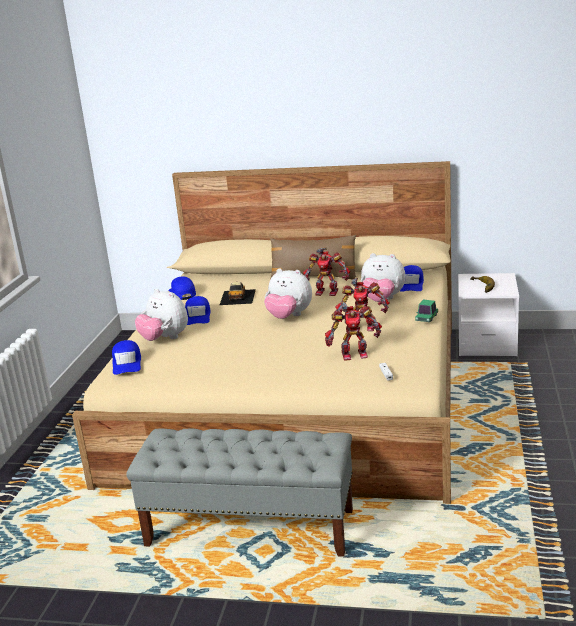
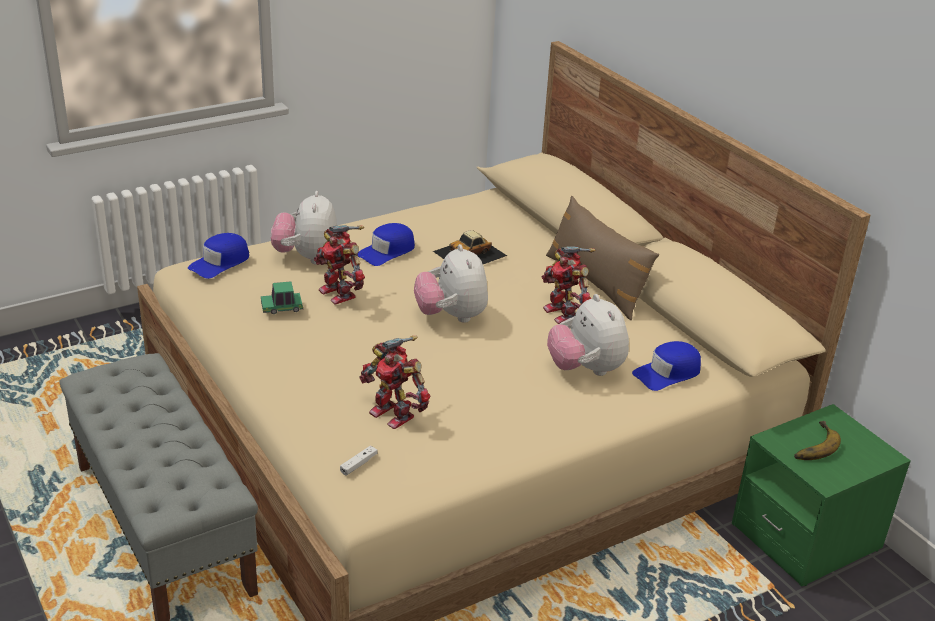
camera: 45 degrees right, 10 degrees up
(182, 293) = (442, 211): blue cap -> none
(362, 327) = (481, 387): toy robot -> toy robot (339, 293)
(426, 318) = (568, 432): toy car -> toy car (282, 308)
(486, 343) = (806, 537): white nightstand -> green nightstand

